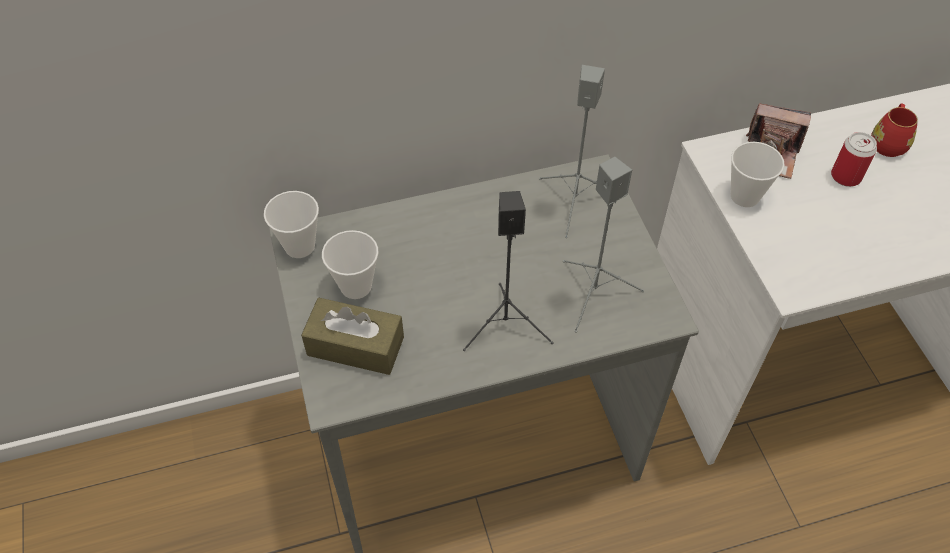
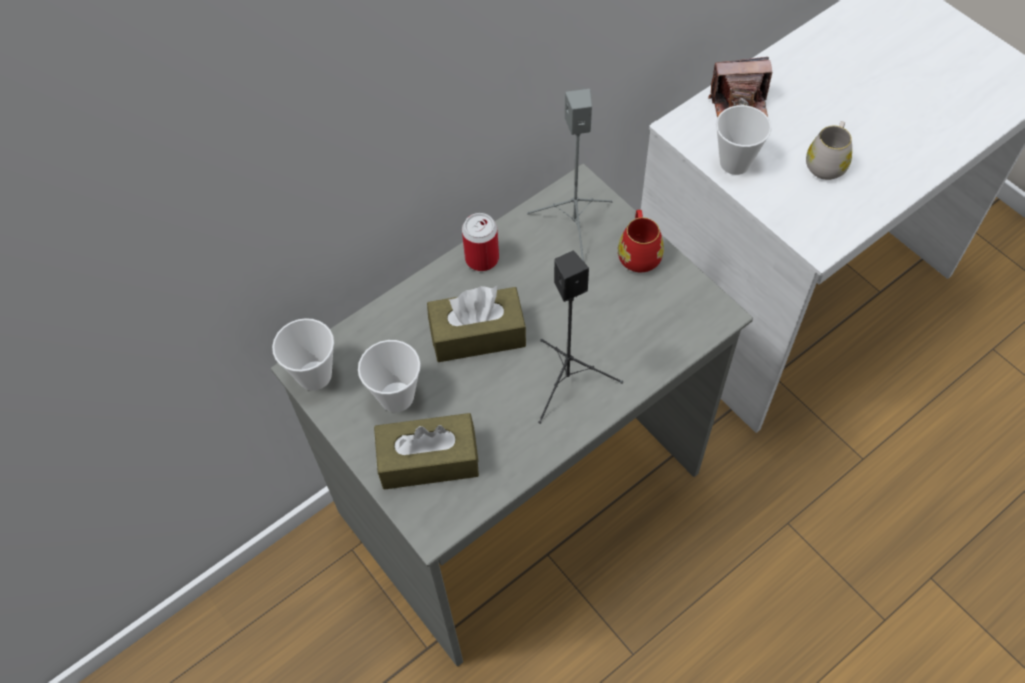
camera: 20 degrees left, 5 degrees up
(448, 260) = (477, 335): none -> brown tissue box
(595, 293) = (639, 315): grey speaker -> none
(832, 223) = (827, 163): none -> white mug
(845, 176) = (819, 109): can -> can (482, 258)
(888, 142) = (842, 60): red mug -> red mug (638, 253)

